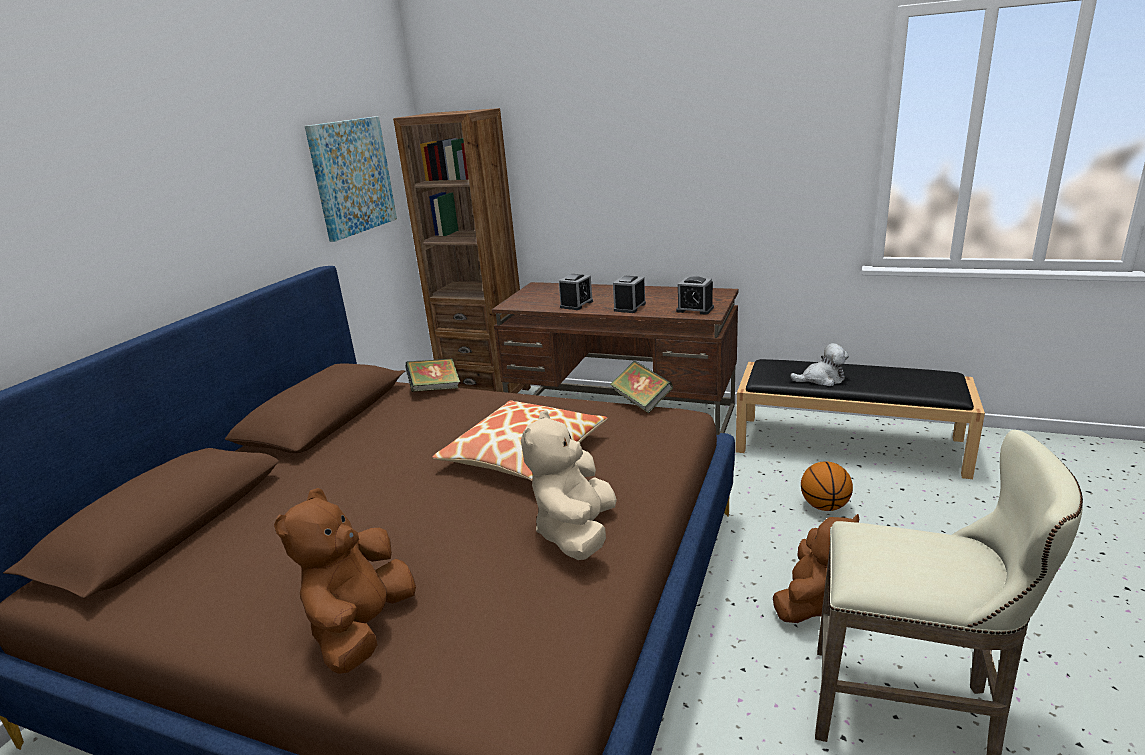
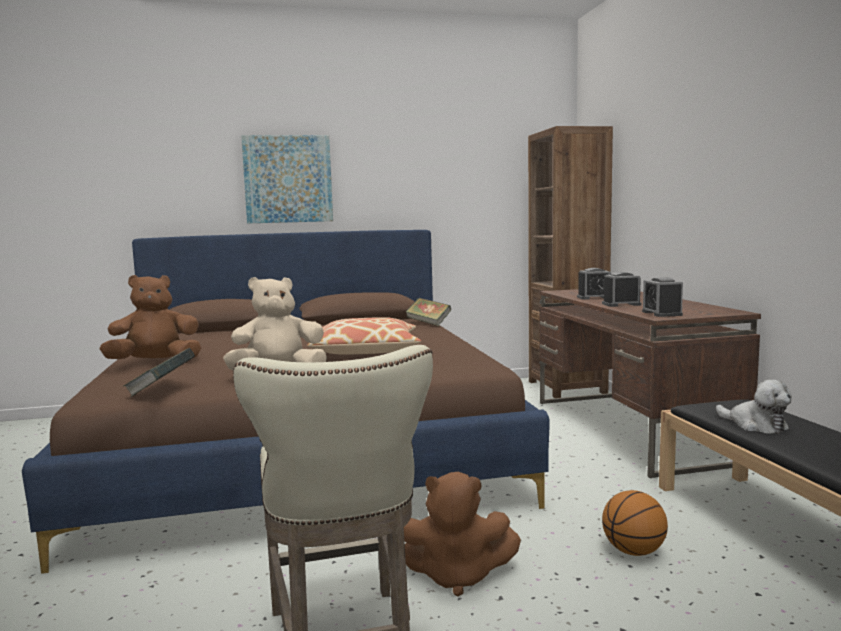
camera: 55 degrees right, 15 degrees down
(352, 177) = (484, 176): picture -> picture (288, 179)
(641, 402) = (493, 356): book -> book (161, 390)

